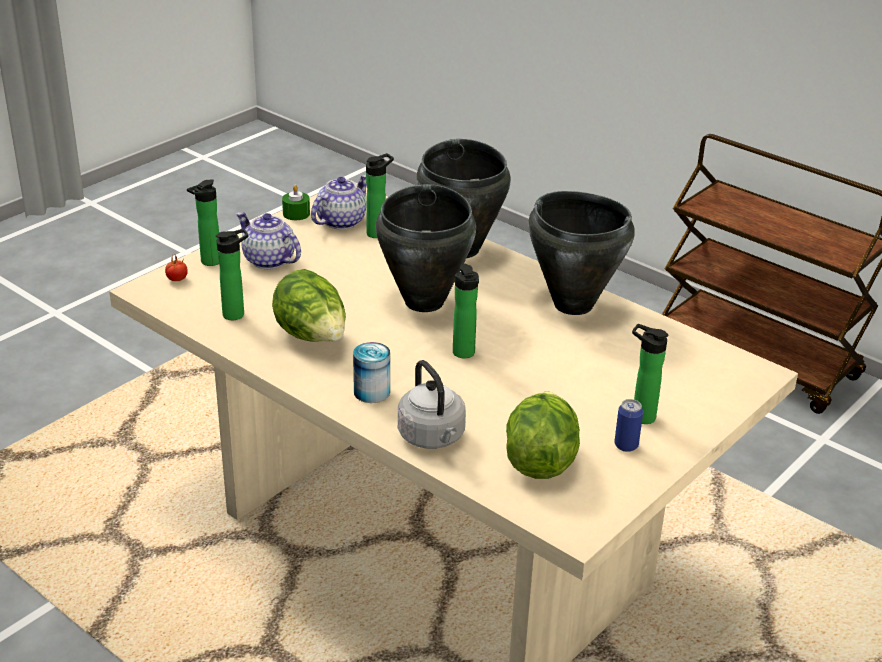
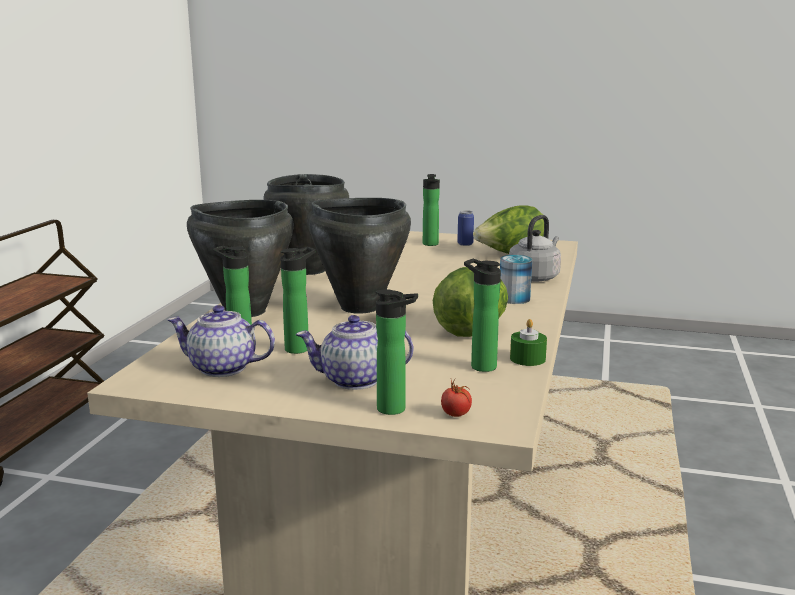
camera: 115 degrees left, 15 degrees down
(268, 260) = (354, 380): teapot -> teapot turned 75 degrees clockwise
(296, 214) = (219, 395): green candle -> green candle (527, 359)
(464, 354) = (423, 285): bottle -> bottle (300, 348)

